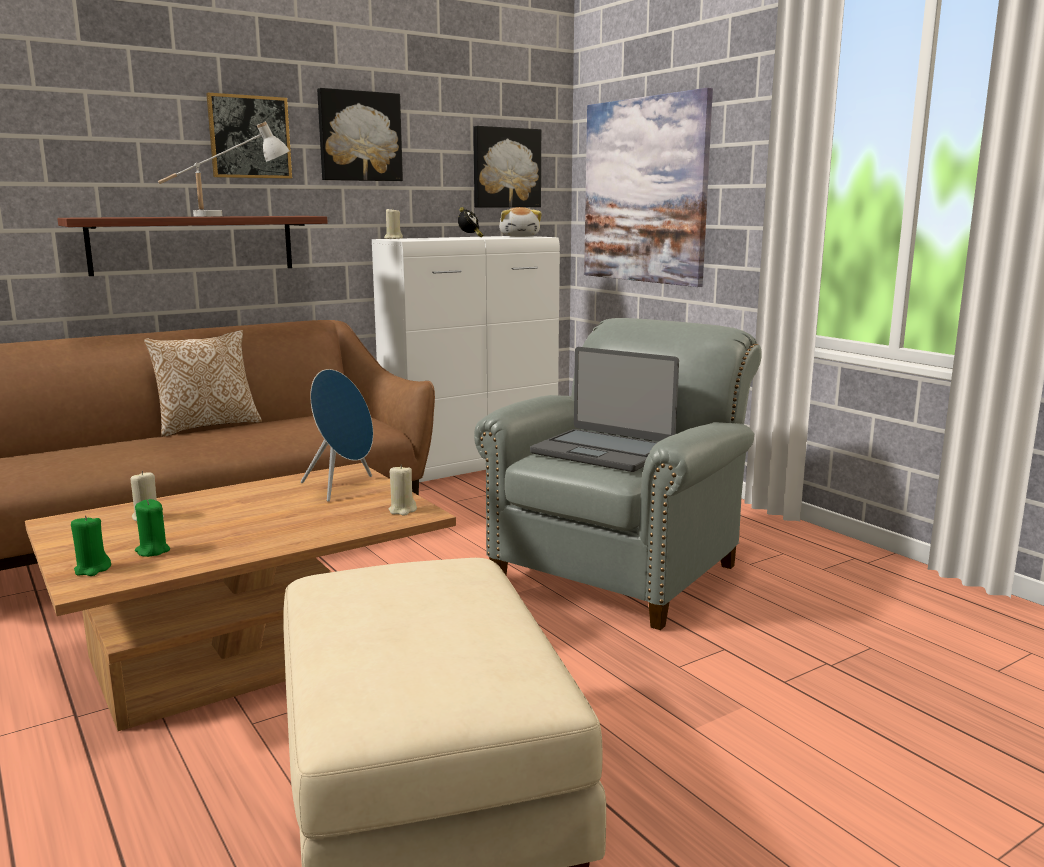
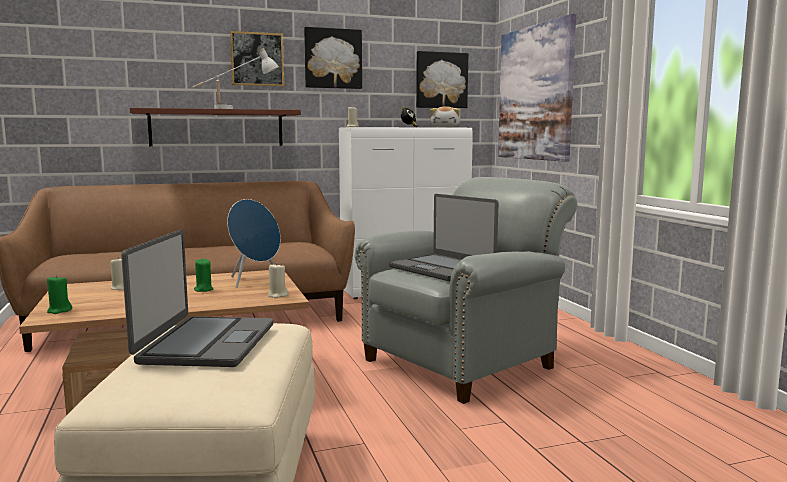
camera: 15 degrees right, 5 degrees down
(152, 551) = (103, 304): green candle -> green candle (203, 290)
(207, 426) = (209, 244): pillow -> none
(406, 607) = (206, 343): none -> laptop

